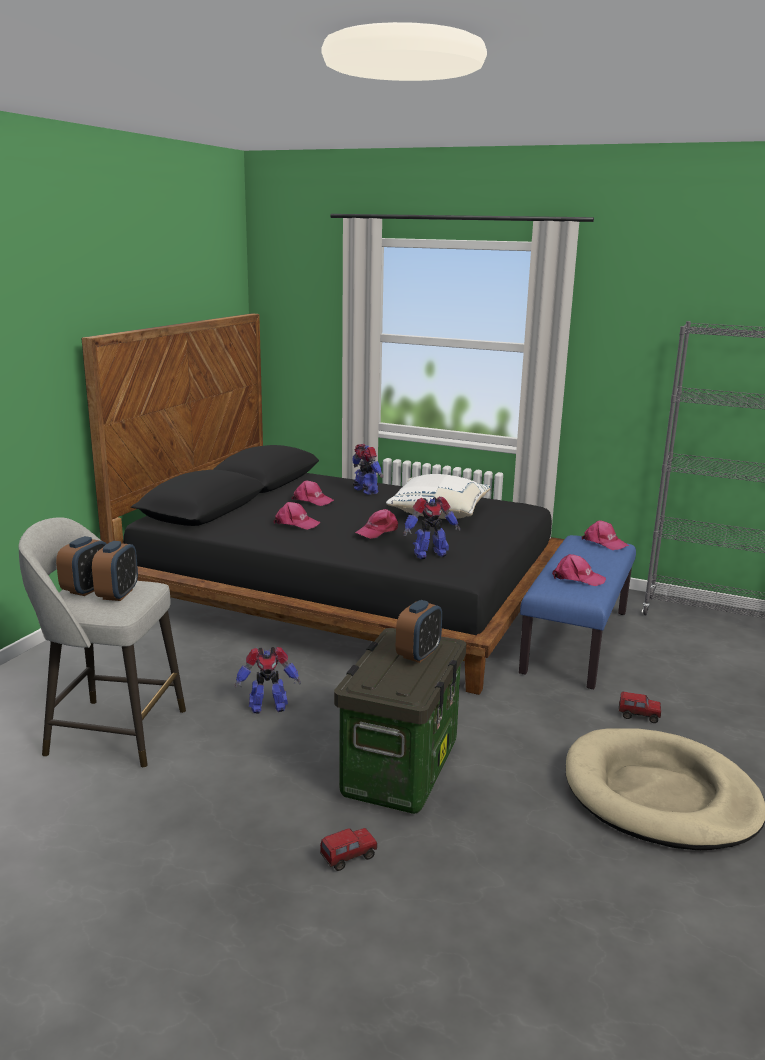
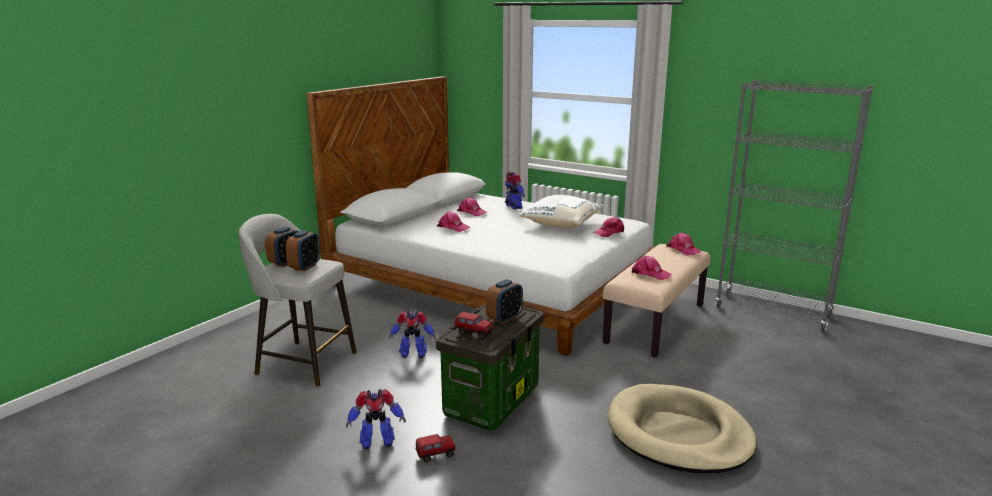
camera: 10 degrees right, 0 degrees up
(346, 595) = (494, 282): black bed -> white bed
(378, 531) = (509, 234): pink cap -> pink cap (609, 232)
(429, 554) = (539, 251): toy robot -> toy robot (377, 442)
(575, 641) = (655, 323): blue bench -> beige bench
(638, 716) = (684, 378): toy truck -> toy truck (474, 333)

